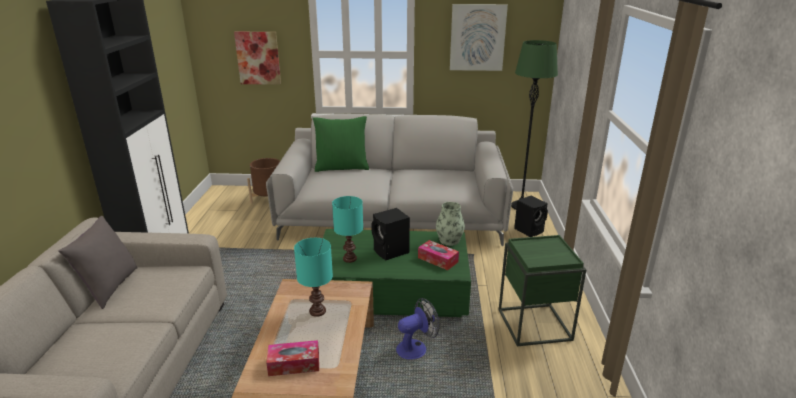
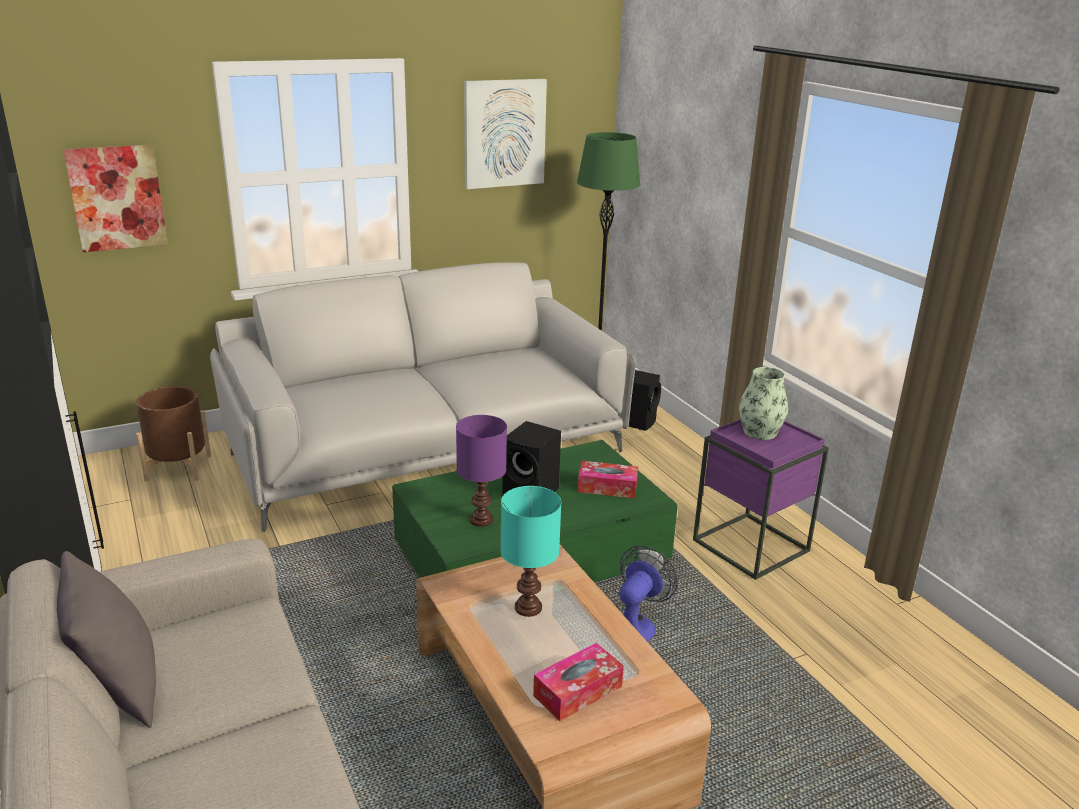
camera: 30 degrees left, 0 degrees up
(342, 167) = (333, 378): green pillow -> none
(349, 259) = (481, 520): turquoise table lamp -> purple table lamp
(449, 240) = (594, 456): vase -> vase (759, 432)
(534, 324) = (750, 545): green side table -> purple side table

